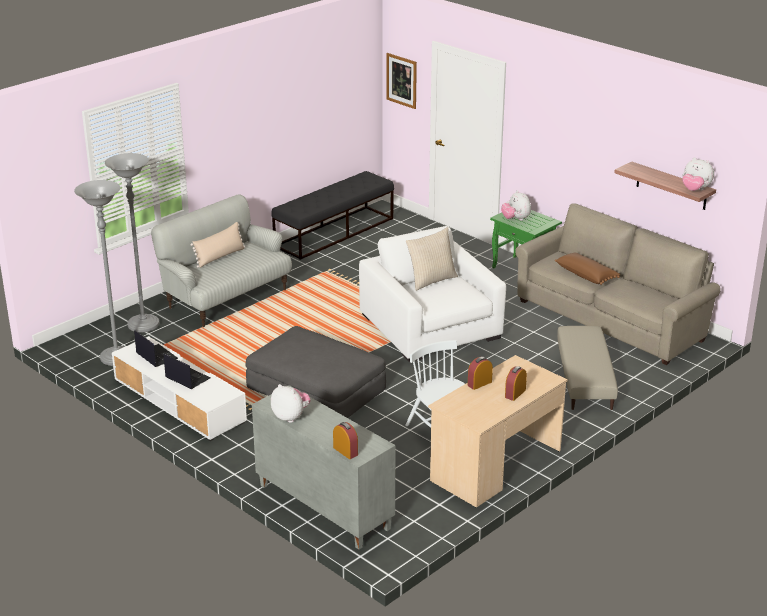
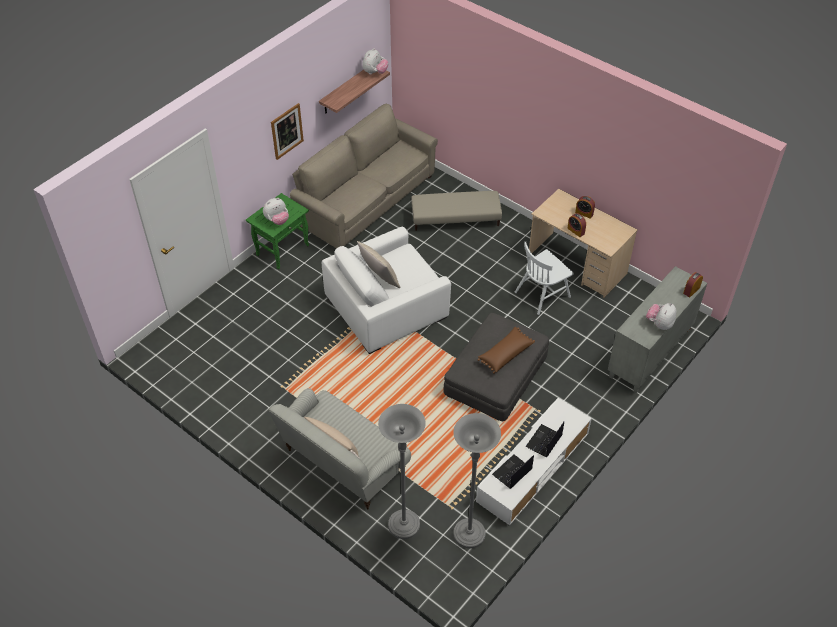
camera: 95 degrees left, 20 degrees up
(335, 232) = (197, 390): black bench -> none
(401, 80) = (107, 244): picture -> picture (287, 131)
(586, 275) = (360, 188): brown pillow -> brown pillow (505, 354)

